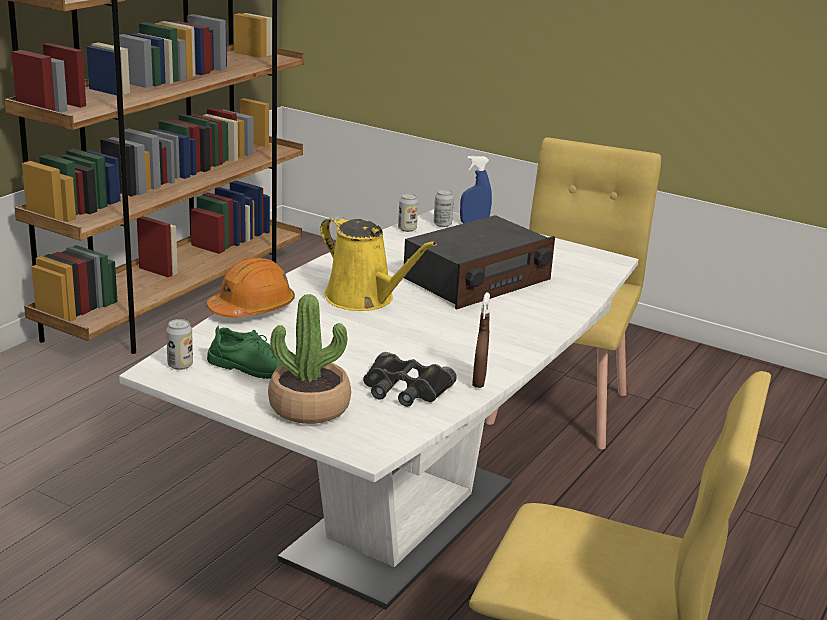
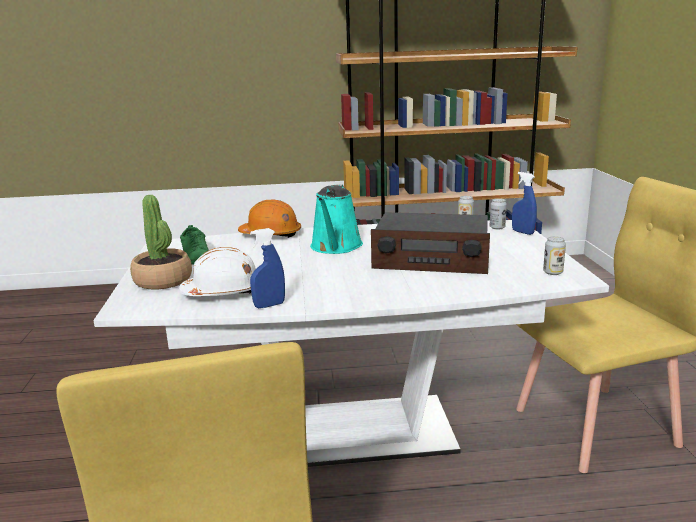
camera: 55 degrees right, 5 degrees down
(180, 365) = (175, 245): can -> can (553, 272)
(364, 299) = (335, 247): yellow watering can -> turquoise watering can
(404, 389) = (223, 292): black binoculars -> white hard hat
(479, 381) = (269, 305): brown spray bottle -> blue spray bottle

